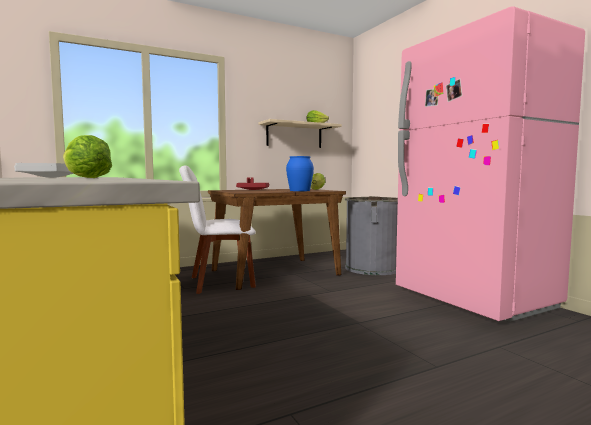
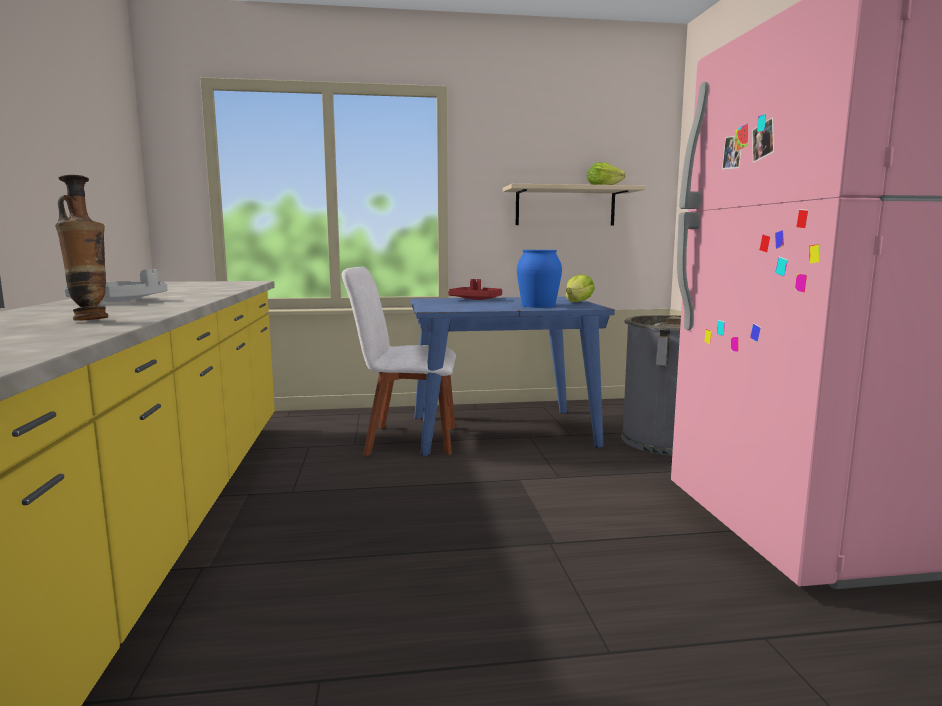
camera: 20 degrees right, 5 degrees up
(86, 178) = (91, 320): lettuce -> vase
(276, 272) = (503, 431): brown dining table -> blue dining table

